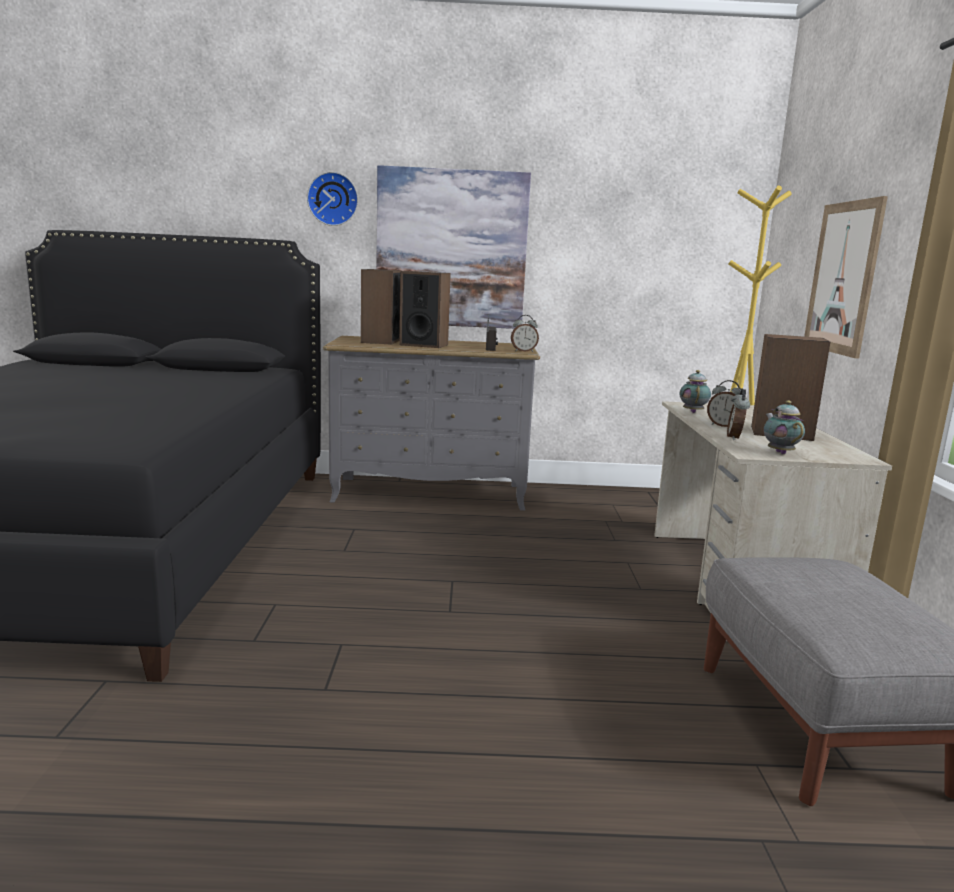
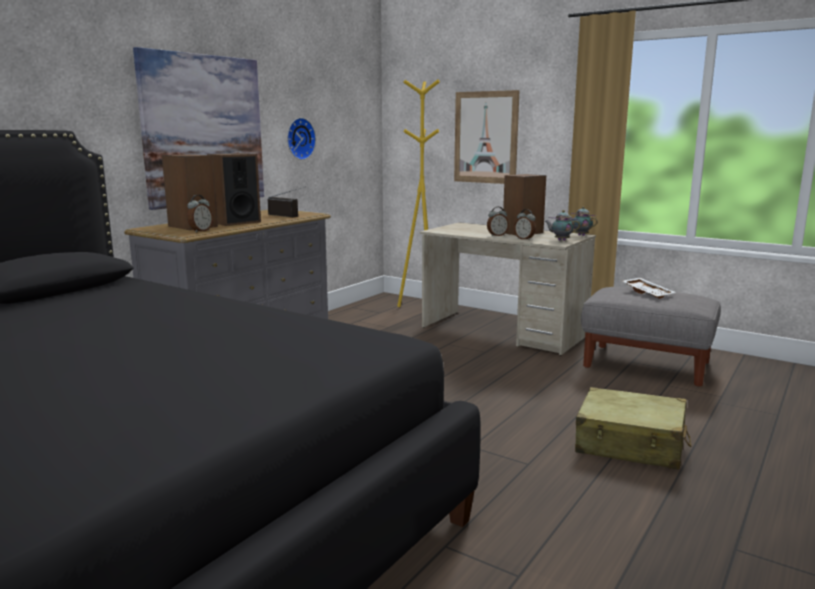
camera: 55 degrees left, 0 degrees up
(333, 199) = (92, 82): wall clock -> wall clock (299, 138)
(458, 761) = (630, 444): none -> beige suitcase
(523, 351) = (311, 213): alarm clock -> alarm clock (200, 231)
(693, 412) = (456, 233): teapot -> teapot (580, 235)
(841, 588) = (648, 293): none -> white tray

